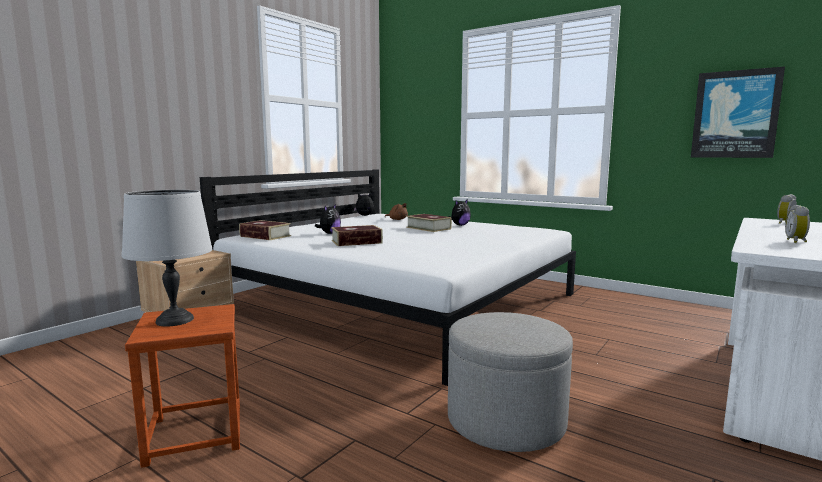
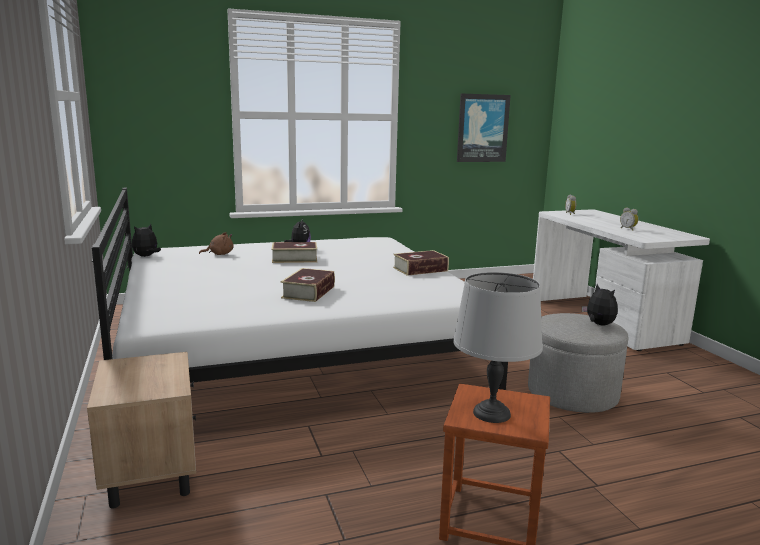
camera: 55 degrees left, 5 degrees up
(265, 236) = (179, 315): book -> book (420, 269)
(329, 233) = (230, 290): plush toy -> plush toy (598, 324)

